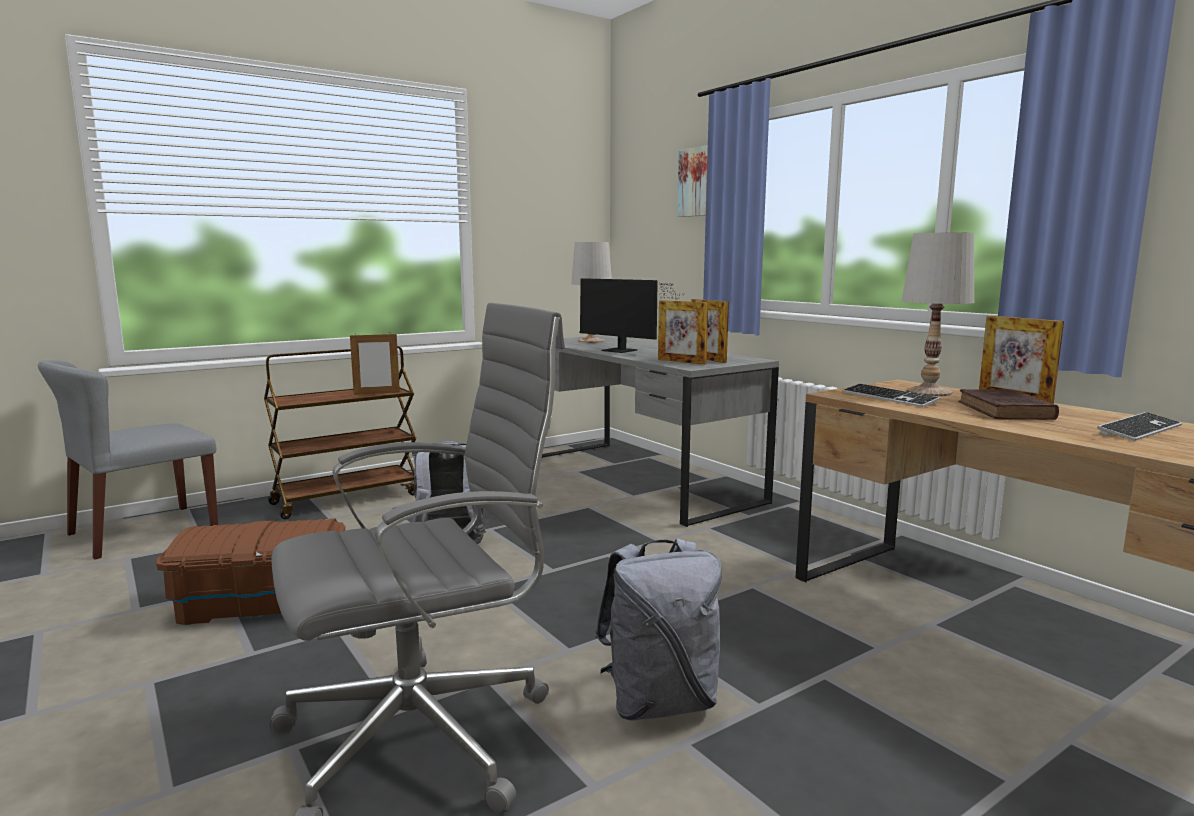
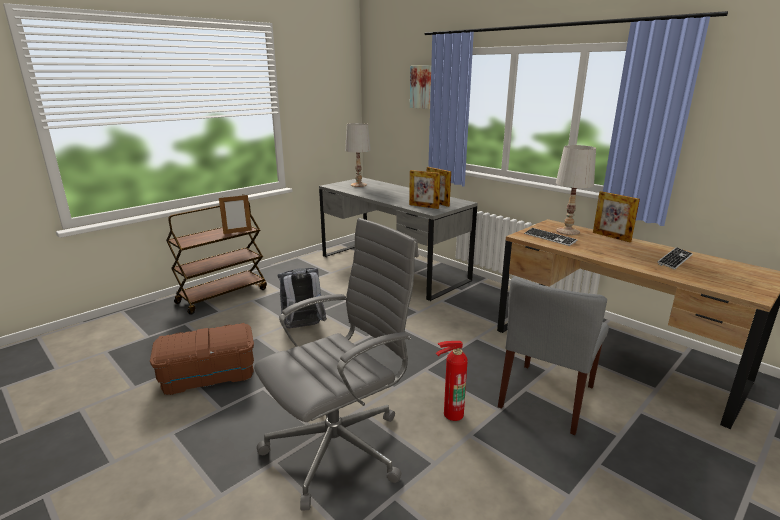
camera: 10 degrees left, 10 degrees up
(142, 531) = (103, 331): grey chair -> grey chair (547, 397)
(622, 351) = (383, 196): monitor -> none
(659, 702) = (451, 413): grey backpack -> fire extinguisher
(1006, 411) = (610, 247): brown book -> none

